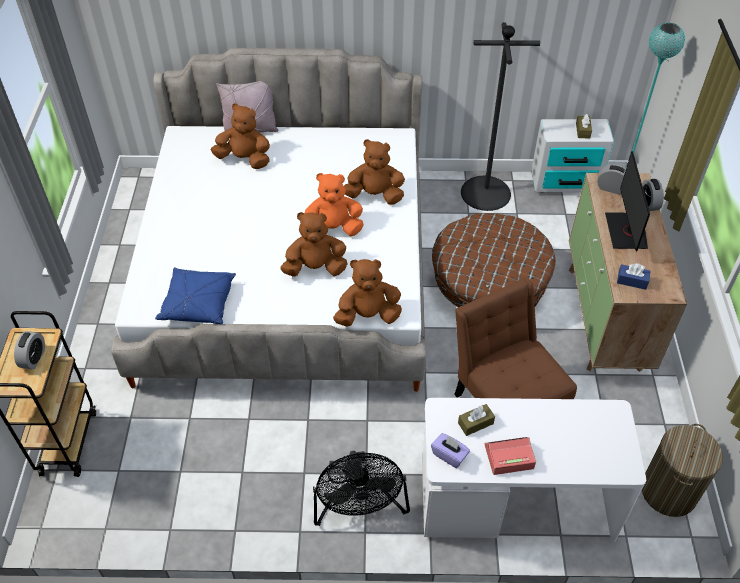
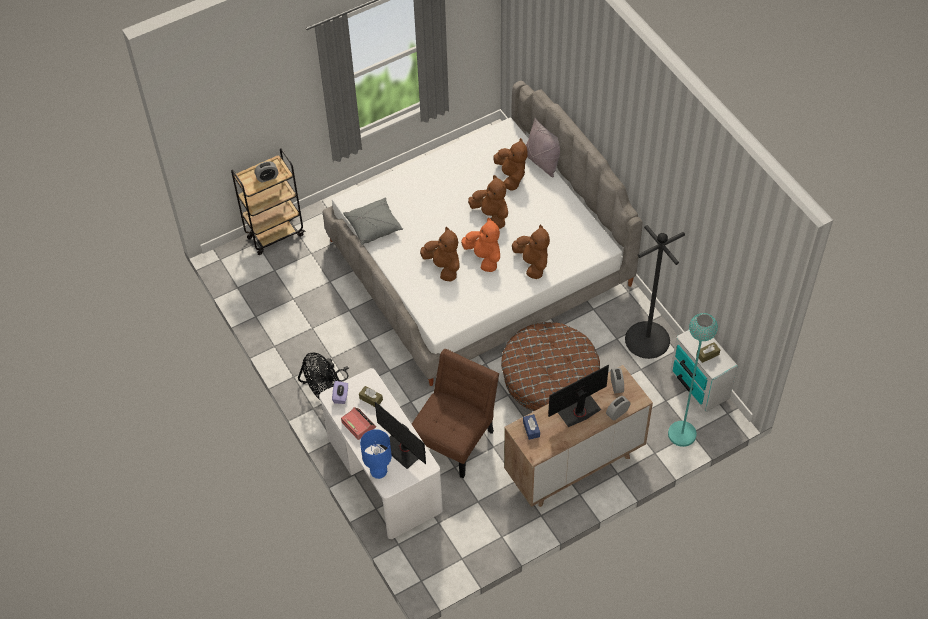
camera: 60 degrees right, 5 degrees up
(198, 303) = (373, 226): blue pillow -> grey pillow
(368, 315) = (424, 313): brown plush toy -> brown plush toy (491, 215)
(576, 425) = (403, 449): none -> monitor
(600, 469) = (379, 472): none -> blue table lamp
(668, 492) = (447, 557): laundry basket -> none

